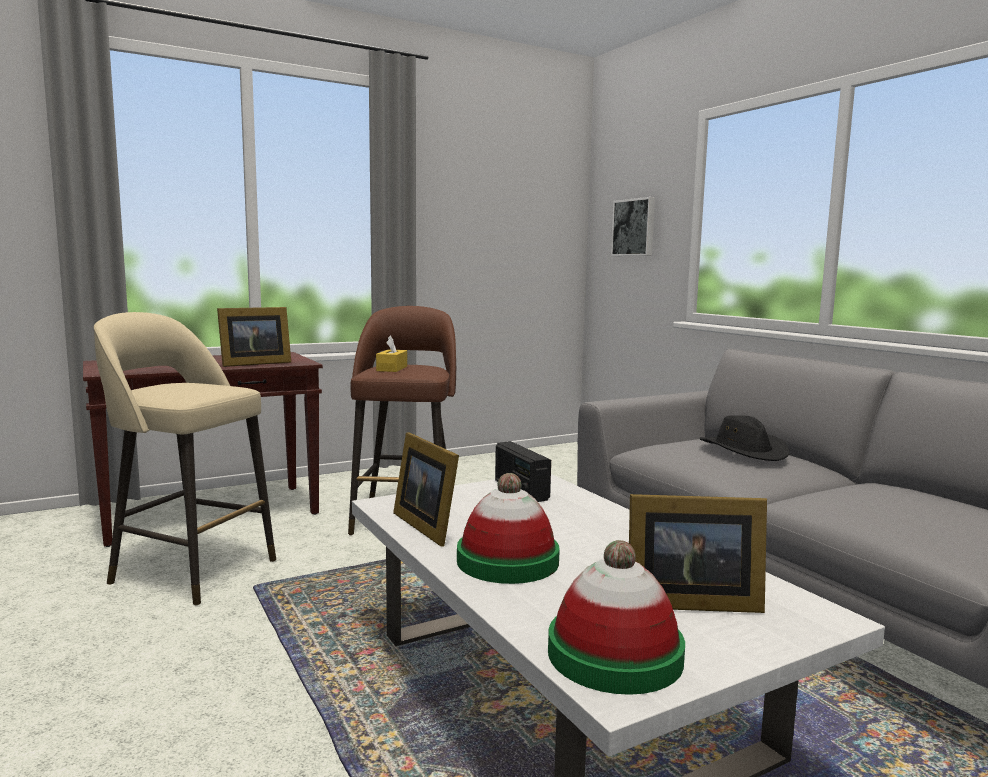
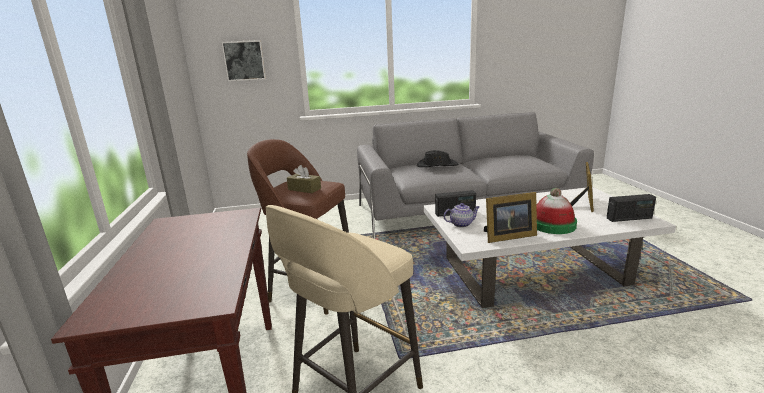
camera: 70 degrees left, 10 degrees up
(252, 363) = (227, 231): picture frame -> none
(392, 368) = (304, 189): yellow tissue box -> brown tissue box
(471, 496) = (461, 224): none -> teapot
(615, 655) = (629, 218): hat -> radio

